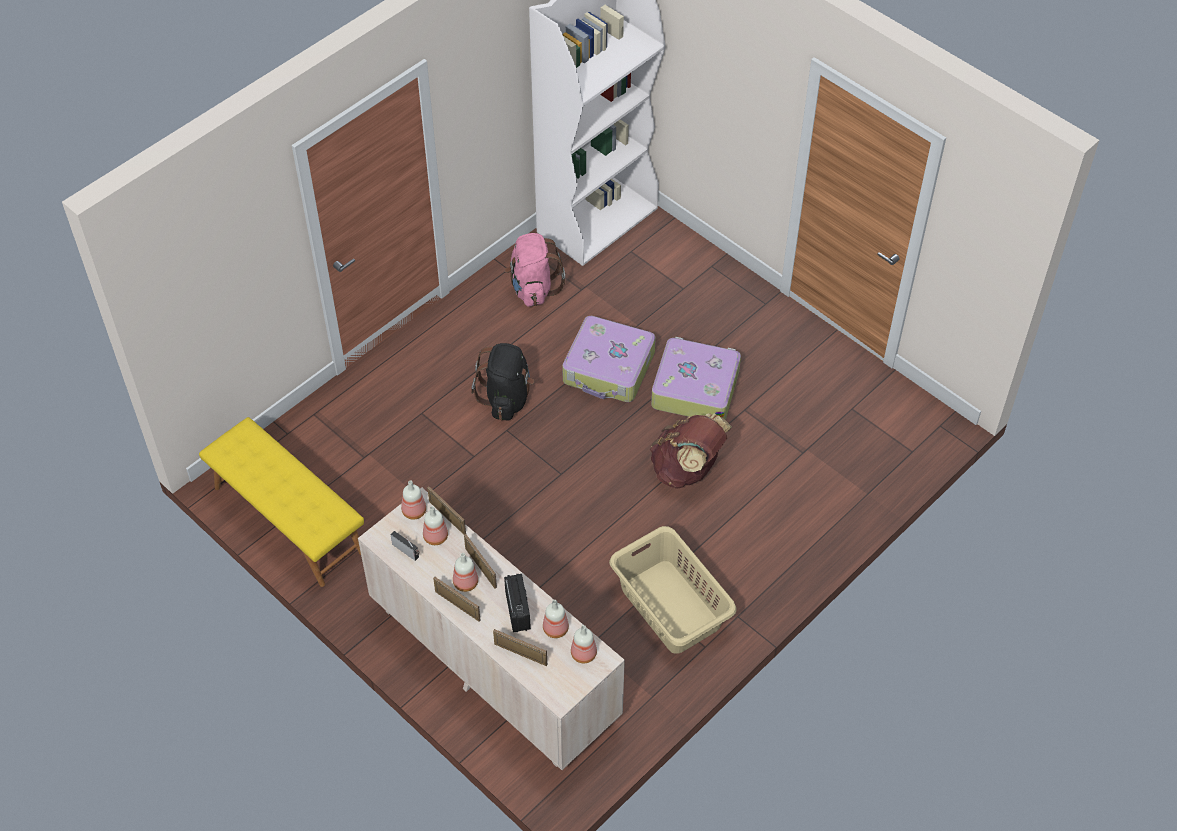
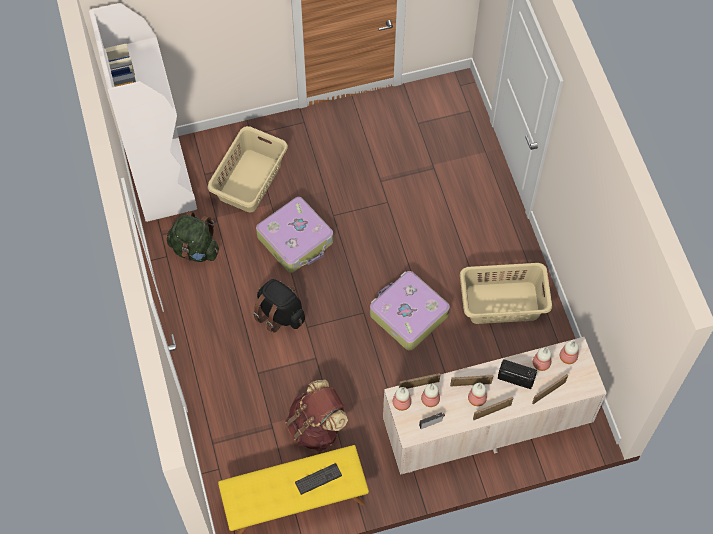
camera: 60 degrees left, 10 degrees up
(298, 500) = (318, 479): none -> keyboard
(533, 288) = (195, 249): pink backpack -> green backpack
(651, 292) = (249, 181): none -> beige laundry basket
(687, 470) = (406, 238): brown backpack -> brown backpack (316, 426)
(695, 387) = (345, 199): suitcase -> suitcase (408, 315)

